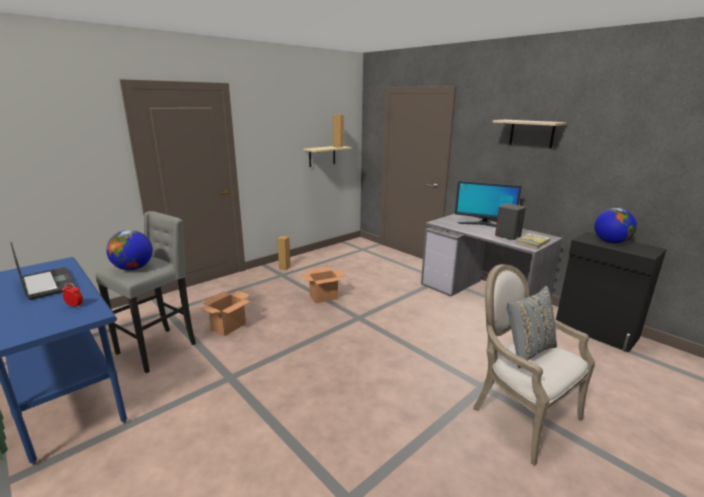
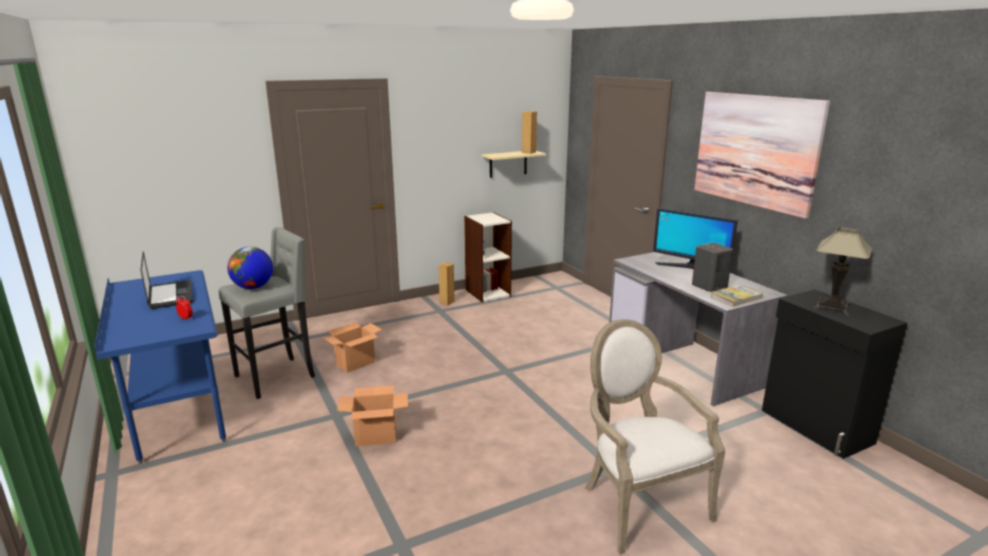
camera: 15 degrees right, 0 degrees up
(313, 257) = (487, 293): none -> bookcase
(324, 297) = (477, 342): cardboard box -> cardboard box (376, 436)
(527, 351) = (641, 425): grey pillow -> none
(531, 133) = (755, 150): beige shelf -> picture
(610, 242) = (832, 306): globe -> table lamp

